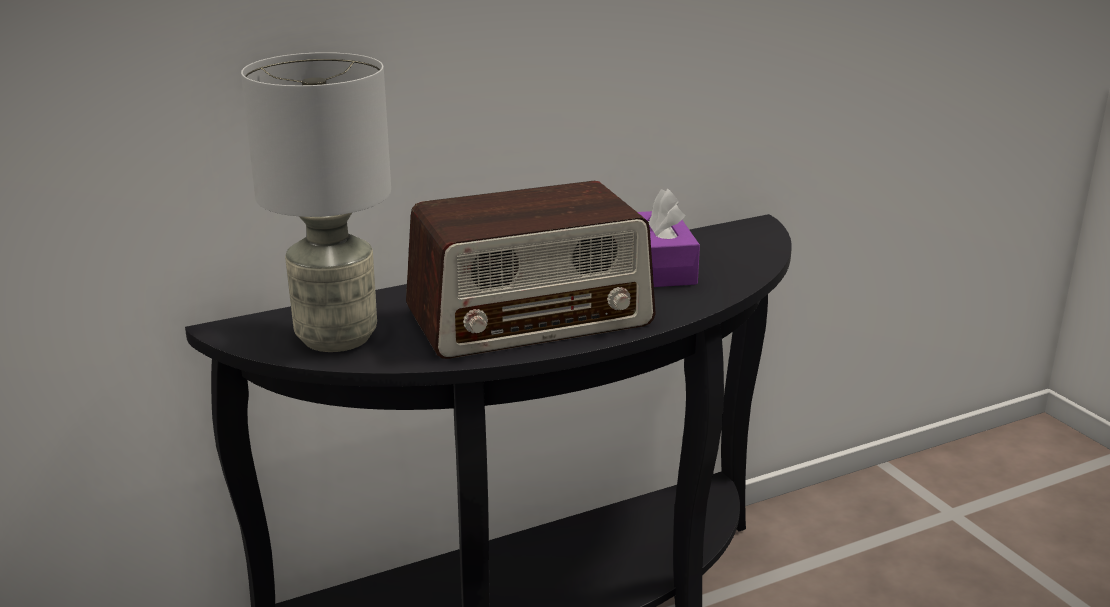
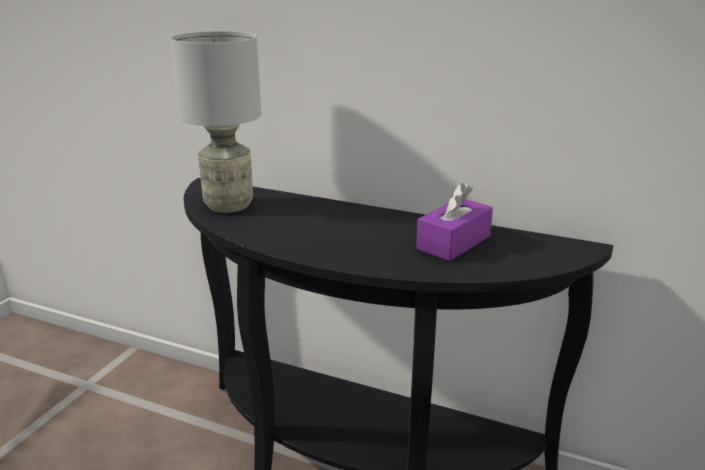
camera: 50 degrees right, 0 degrees up
(531, 317) = (321, 235): radio -> none

